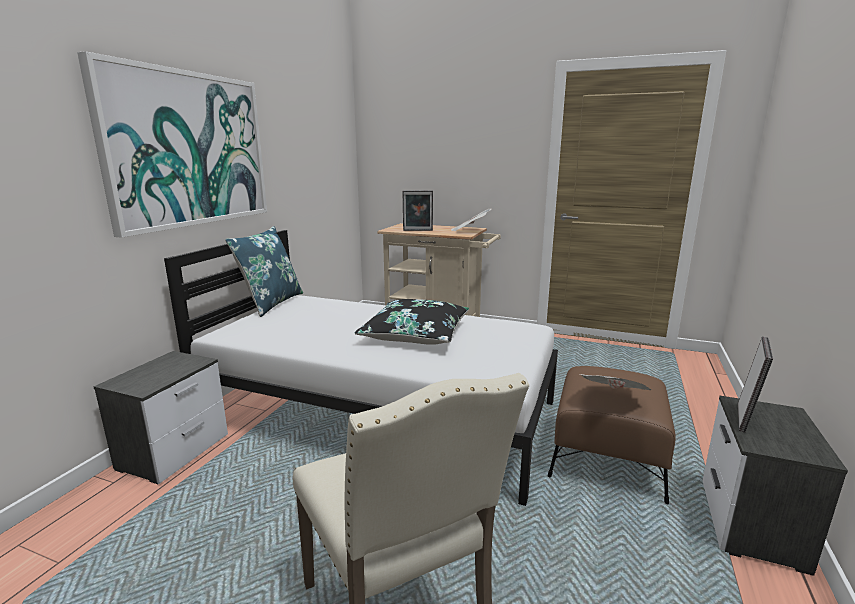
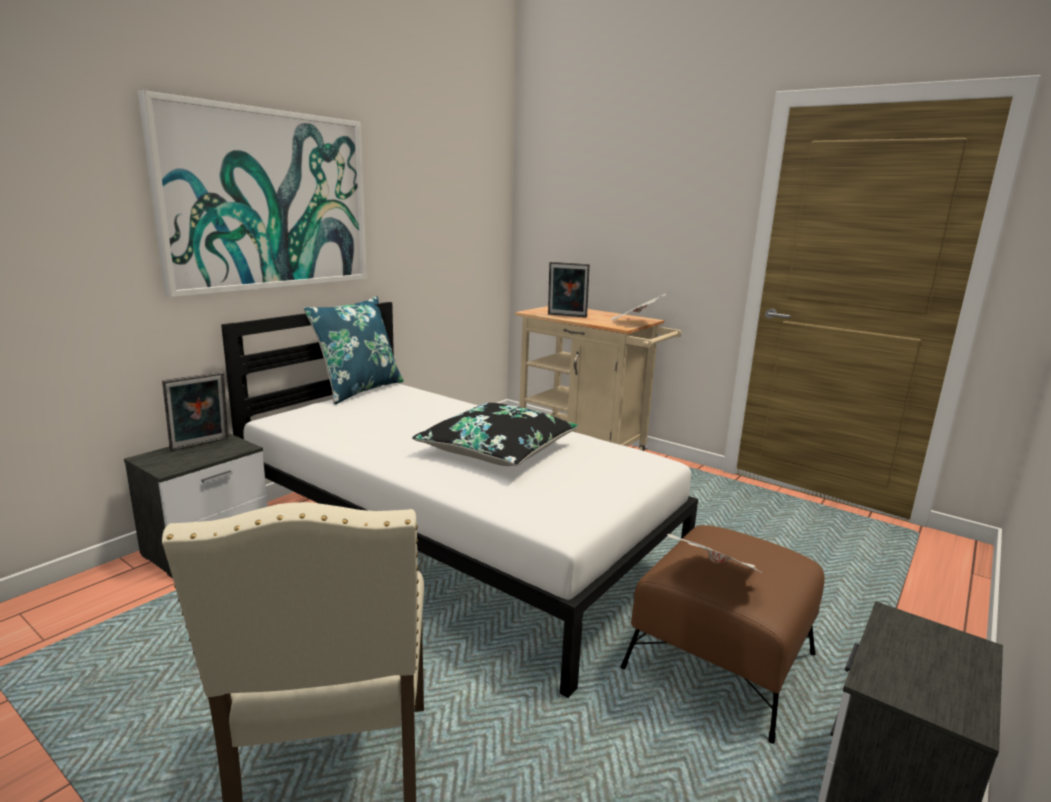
camera: 15 degrees right, 0 degrees up
(745, 419) = (888, 642): picture frame -> picture frame (201, 445)

